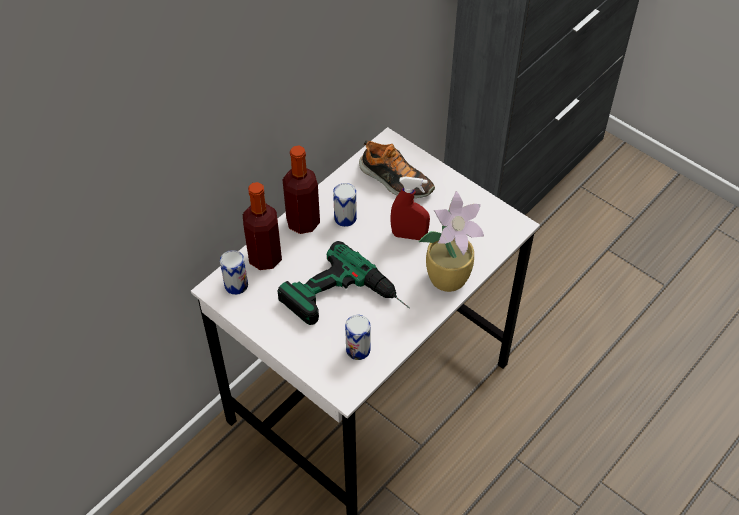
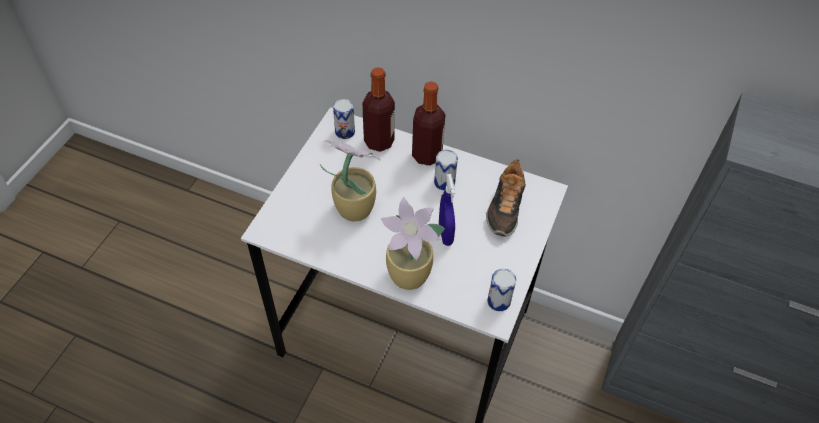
camera: 70 degrees right, 0 degrees up
(347, 303) = (353, 207): power drill -> potted plant
(358, 349) = (307, 228): can -> can (498, 301)
(409, 235) = (445, 233): red spray bottle -> blue spray bottle

